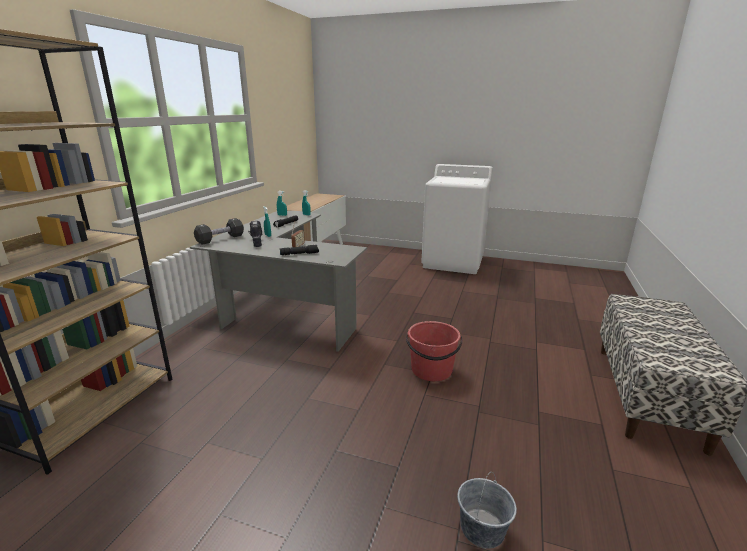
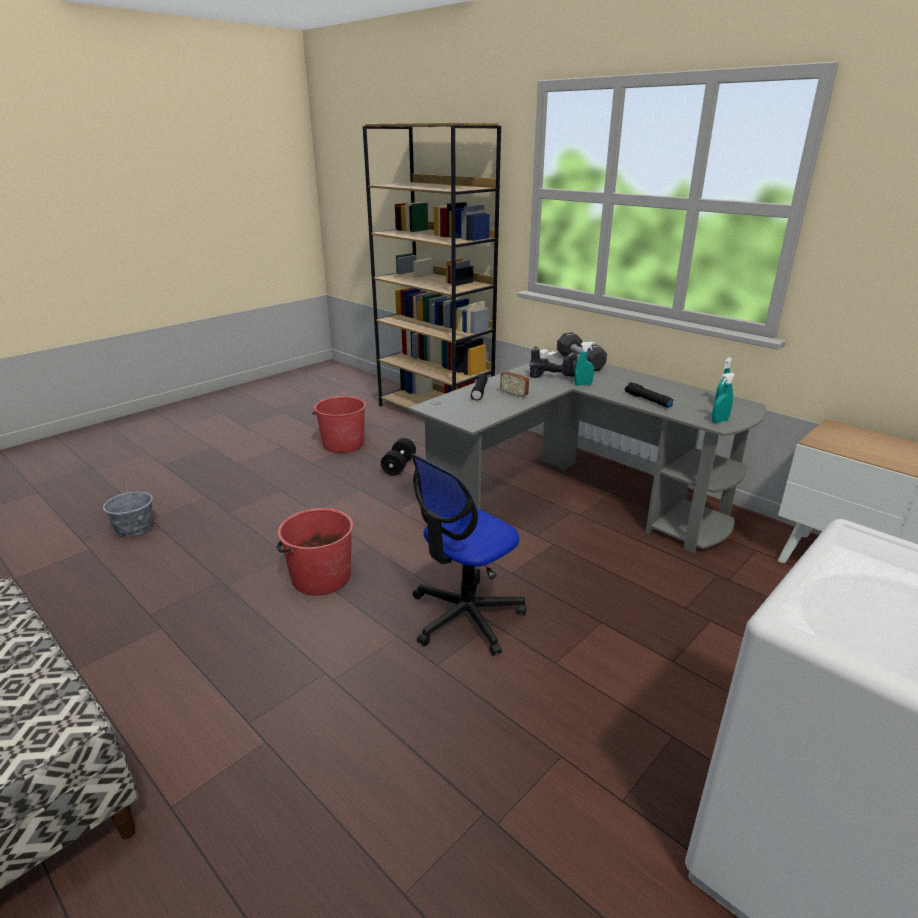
camera: 115 degrees right, 5 degrees up
(202, 453) = (343, 444): none -> red bucket
(252, 391) = (399, 466): none -> black dumbbell
(415, 319) = (465, 616): none -> office chair

